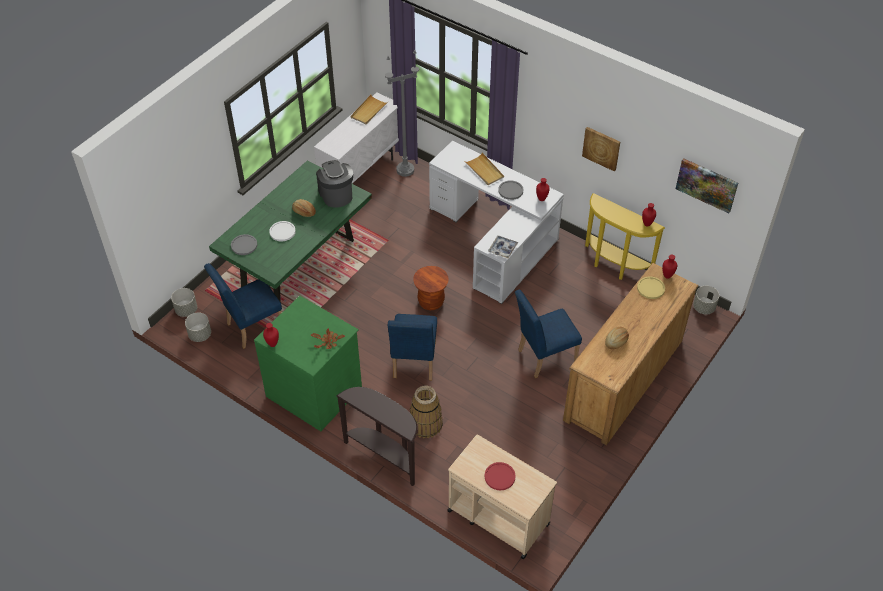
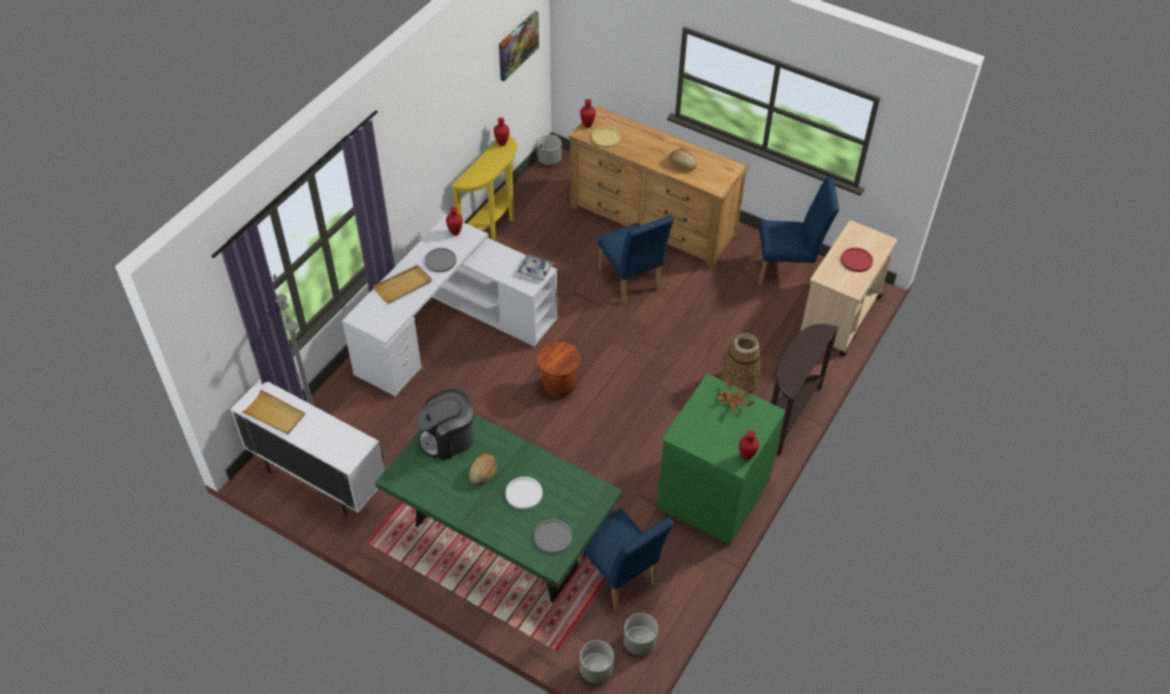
camera: 95 degrees left, 0 degrees up
(413, 364) = (656, 397): blue chair -> blue chair (788, 270)
(601, 148) = (443, 129): picture -> none

